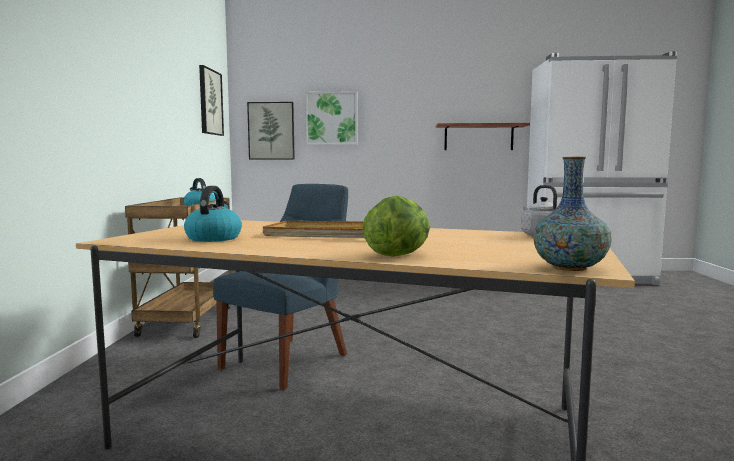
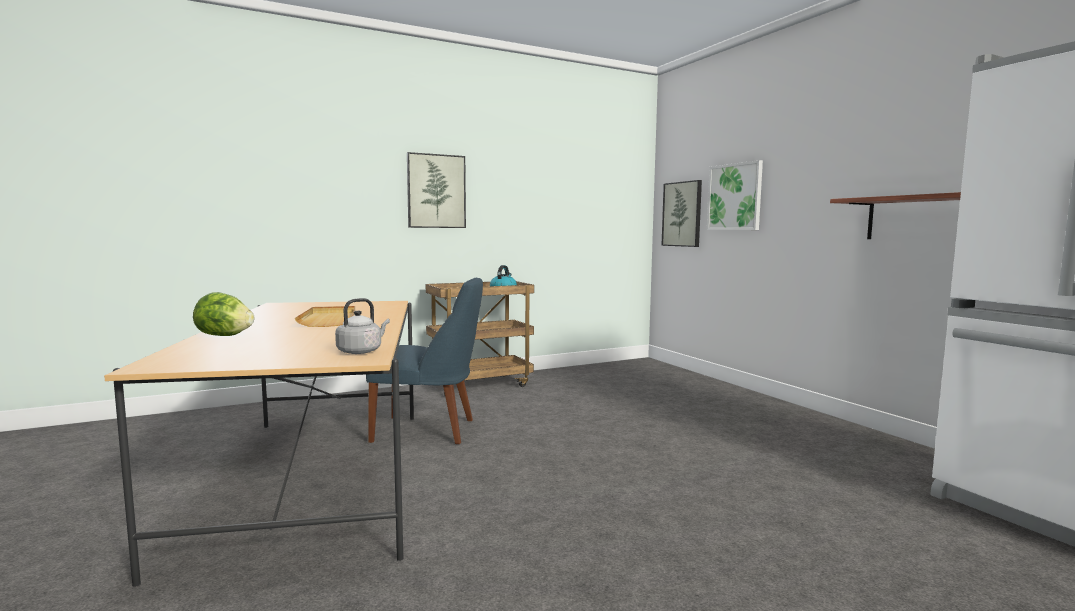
camera: 60 degrees right, 0 degrees up
(210, 102) = (604, 189): picture -> picture (436, 191)
(213, 238) = (296, 310): kettle -> none
(569, 268) = (161, 362): vase -> none

